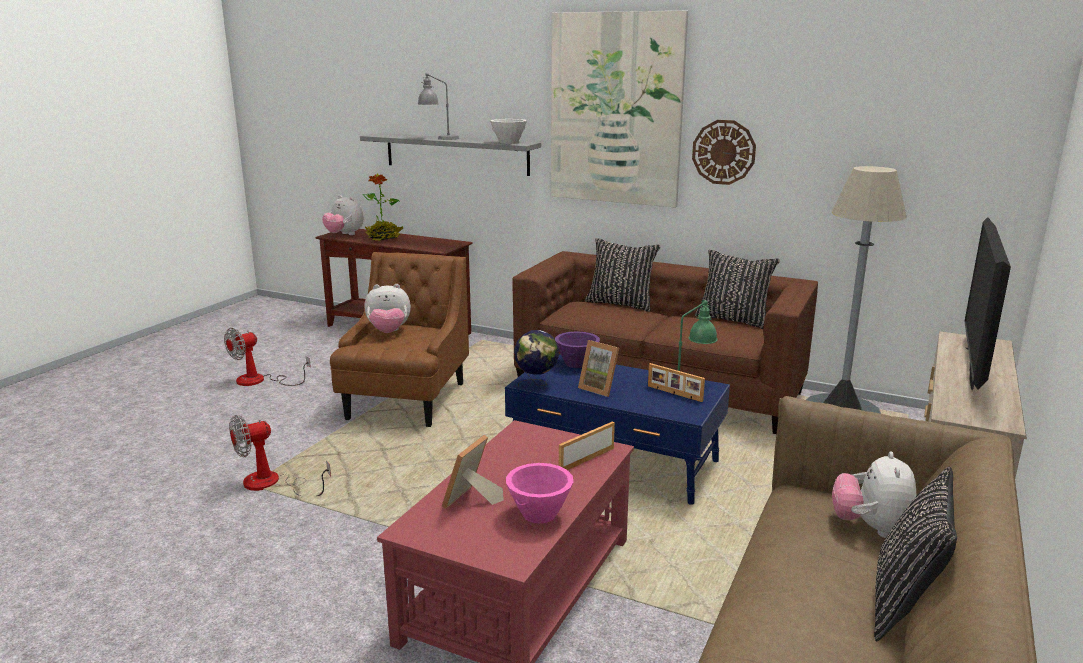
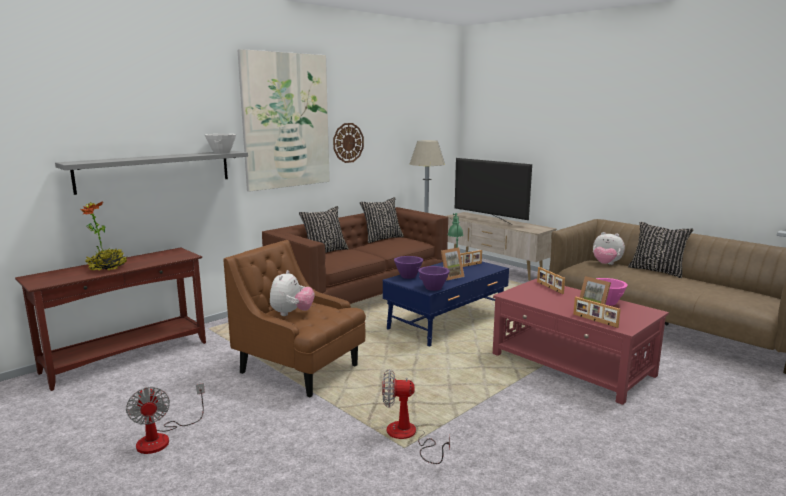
camera: 70 degrees left, 5 degrees down
(272, 484) = (408, 437): fan -> fan turned 105 degrees clockwise
(344, 235) = (52, 279): plush toy -> none
(434, 503) = (594, 320): none -> picture frame
(439, 138) = (155, 157): grey table lamp -> none
(536, 384) = (433, 288): globe -> purple bowl

